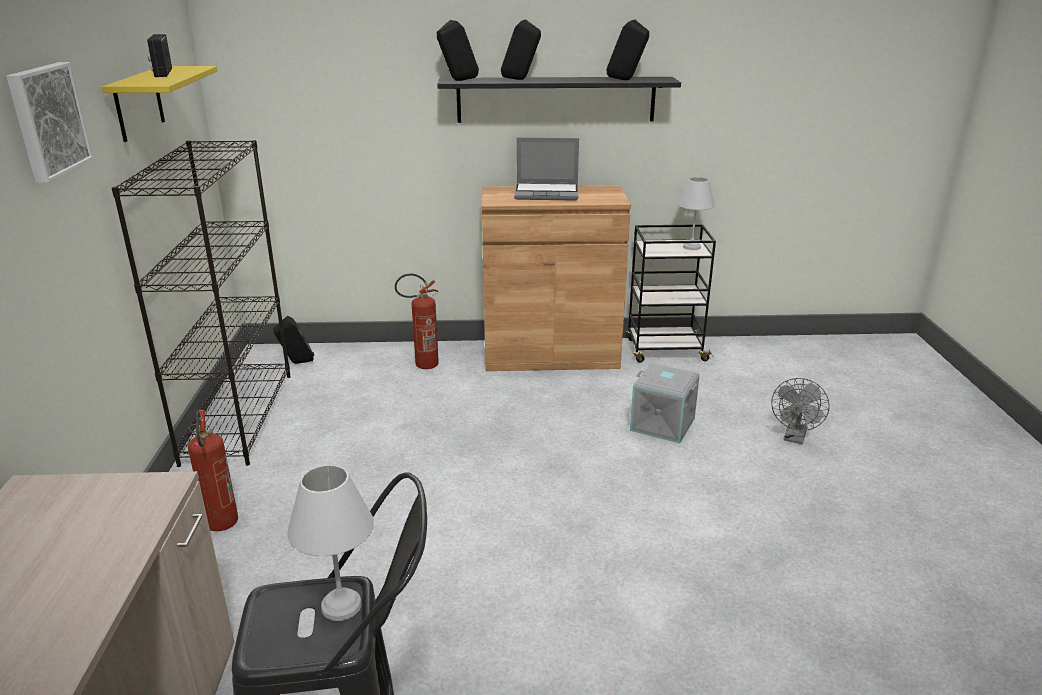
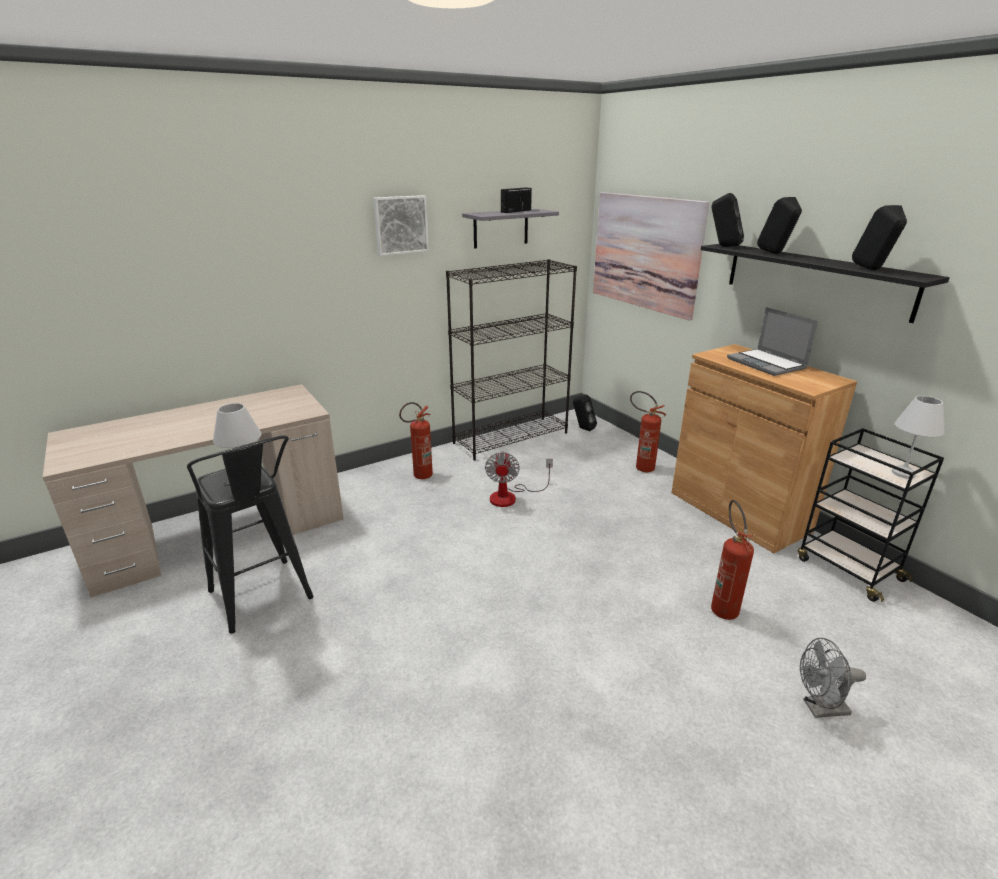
camera: 60 degrees right, 0 degrees up
(139, 103) = (501, 228): yellow shelf -> grey shelf
(319, 106) = (645, 252): none -> picture
(370, 468) = (511, 496): none -> fan
(663, 424) = (721, 606): grey storage box -> fire extinguisher

